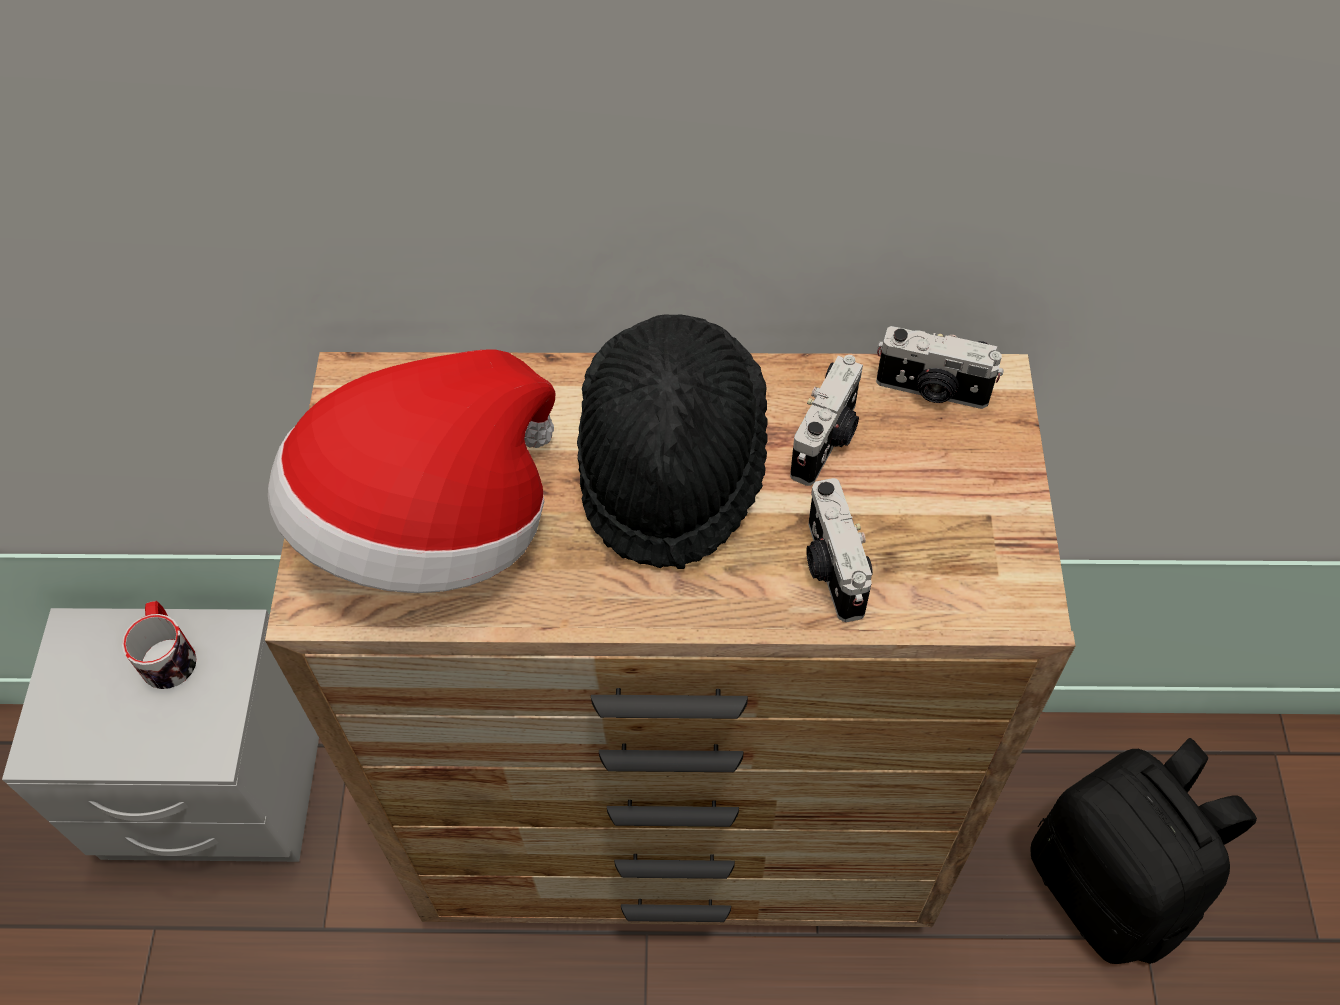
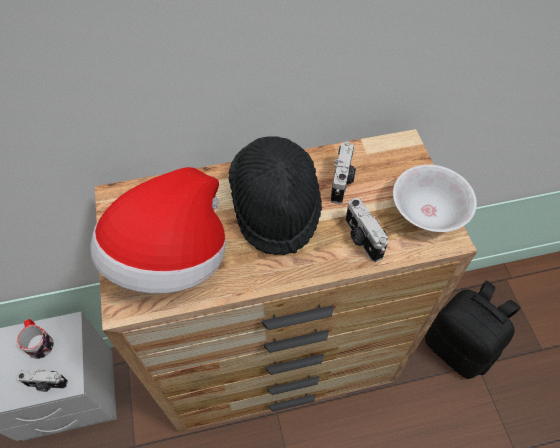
camera: 15 degrees left, 0 degrees up
(932, 391) = (381, 152): camera -> camera (46, 384)
(991, 544) = (427, 214): none -> white bowl

